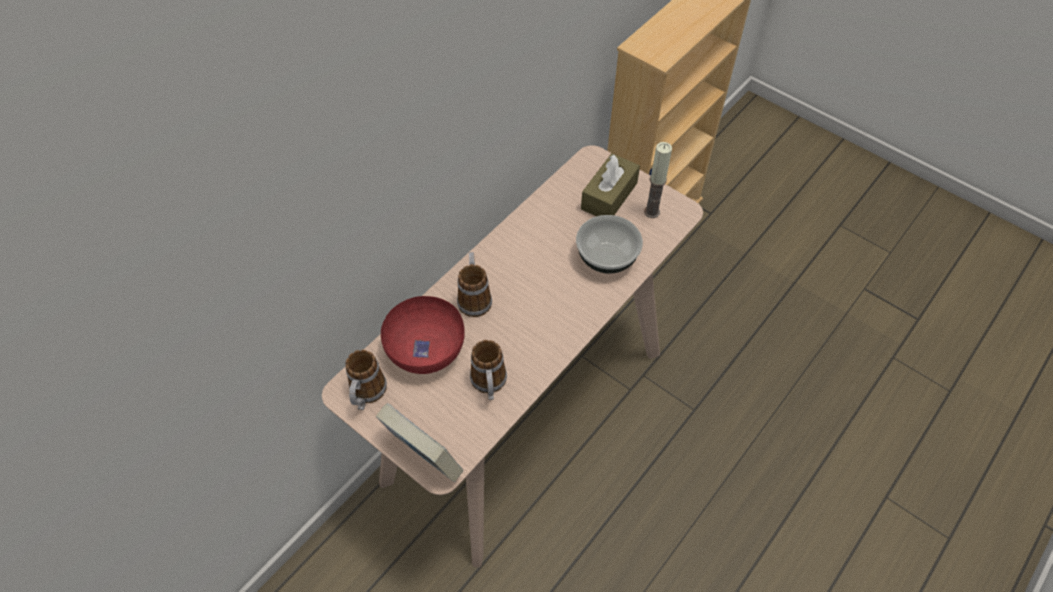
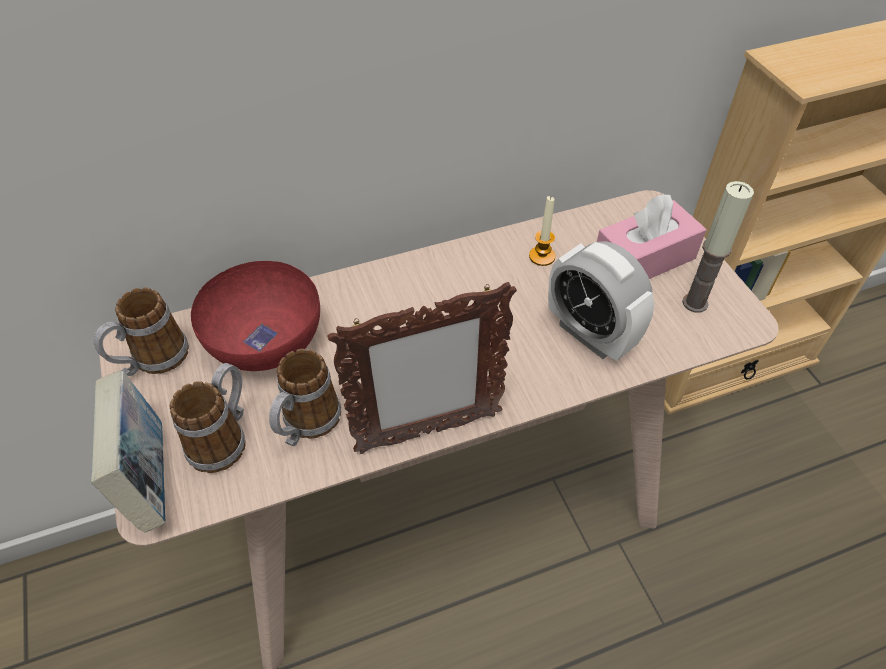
camera: 30 degrees right, 5 degrees down
(474, 297) = (374, 305): mug -> mug (224, 437)
(550, 220) = (542, 256): none -> candle
(558, 356) = (427, 432): none -> picture frame
(607, 257) = (590, 334): bowl -> alarm clock
(609, 196) = (644, 259): brown tissue box -> pink tissue box

